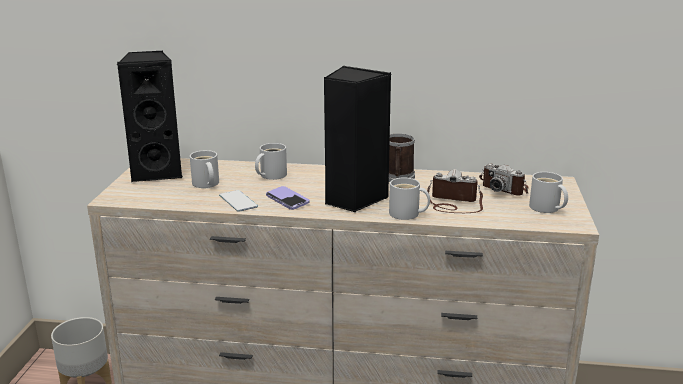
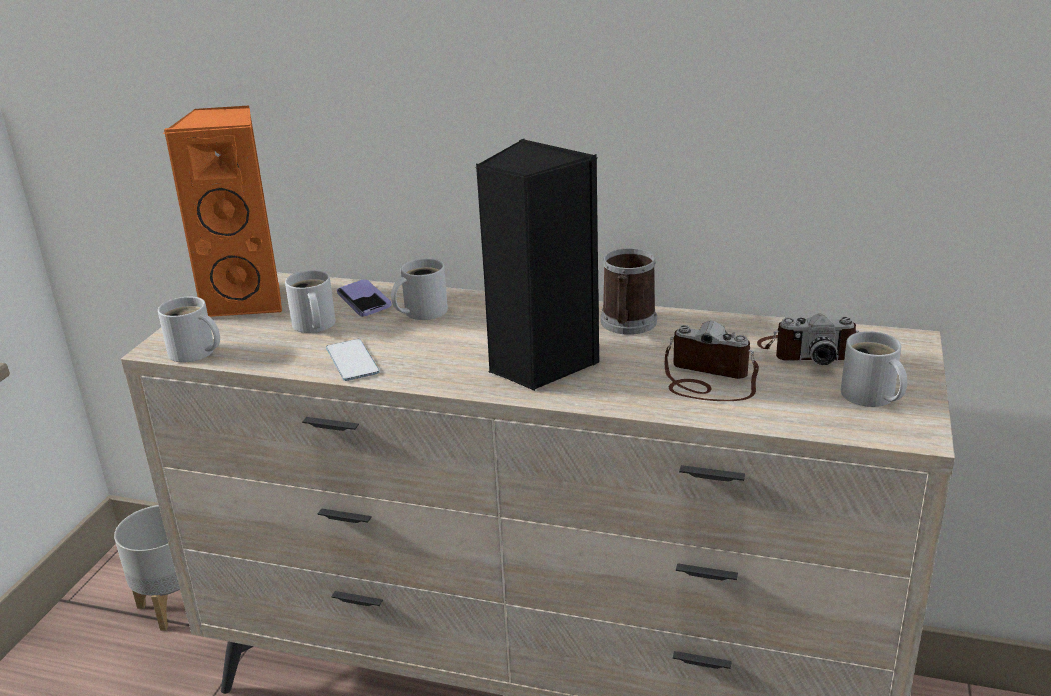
camera: 10 degrees right, 5 degrees up
(158, 172) = (248, 300): black speaker -> orange speaker
(287, 199) = (431, 360): phone -> phone (364, 300)
(406, 214) = (619, 399): white mug -> white mug (194, 353)
(505, 188) = (807, 352): camera -> camera turned 45 degrees counterclockwise

